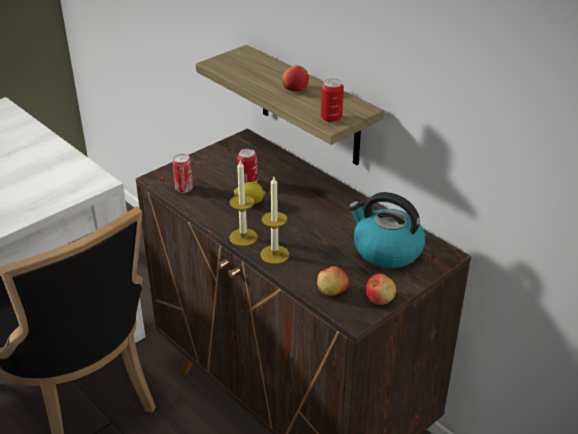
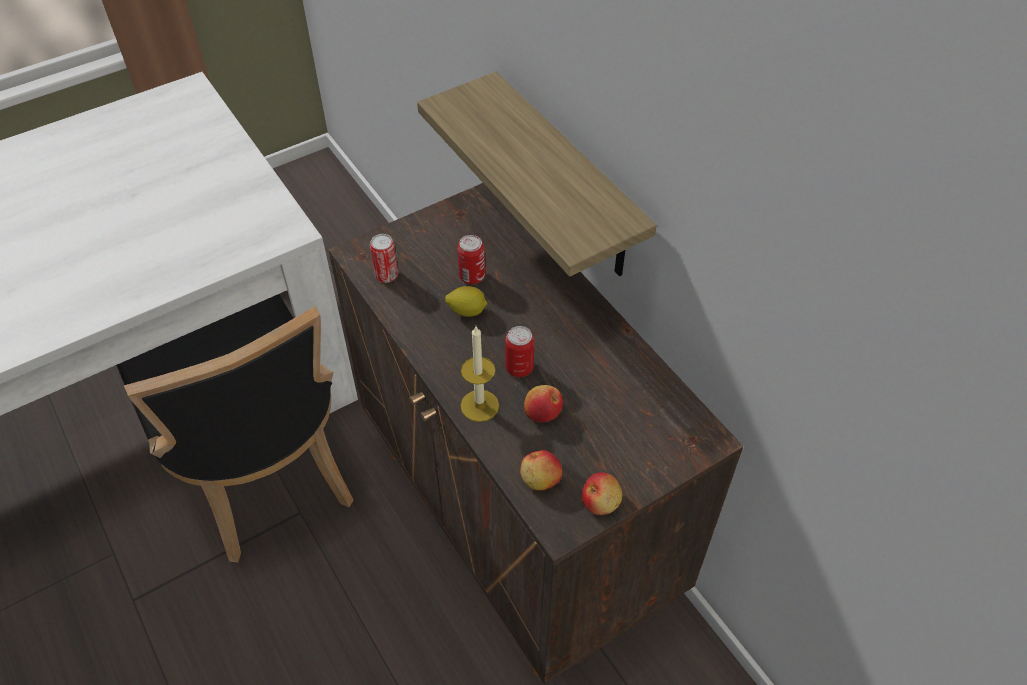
camera: 10 degrees right, 15 degrees up
(243, 237) = (445, 370): candle -> none
(295, 89) = (541, 168): apple -> apple (542, 412)
(331, 118) = (577, 233): can -> can (519, 368)
(386, 250) = (629, 420): kettle -> none

